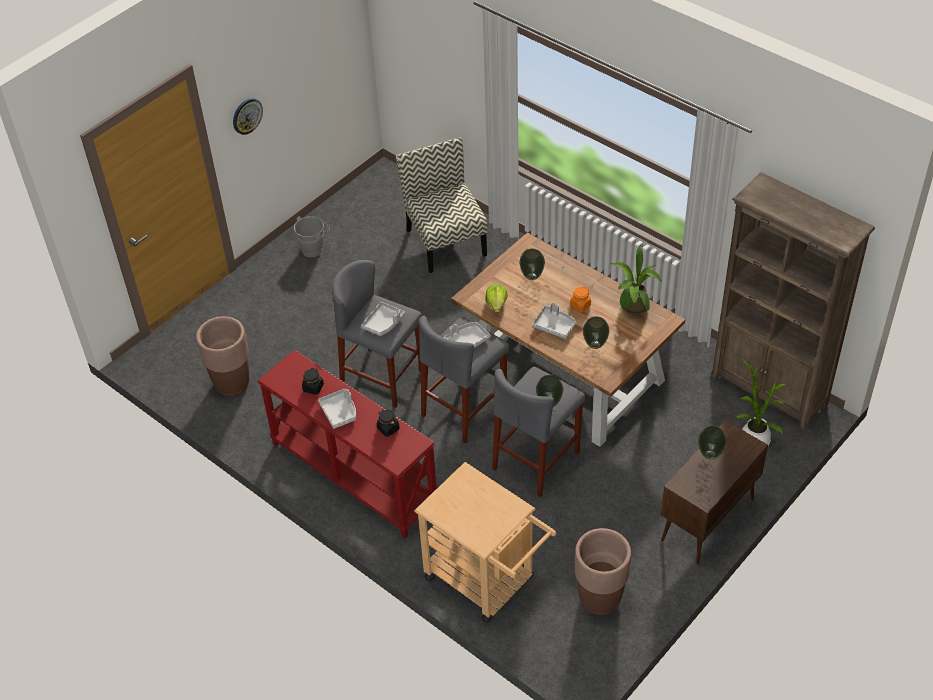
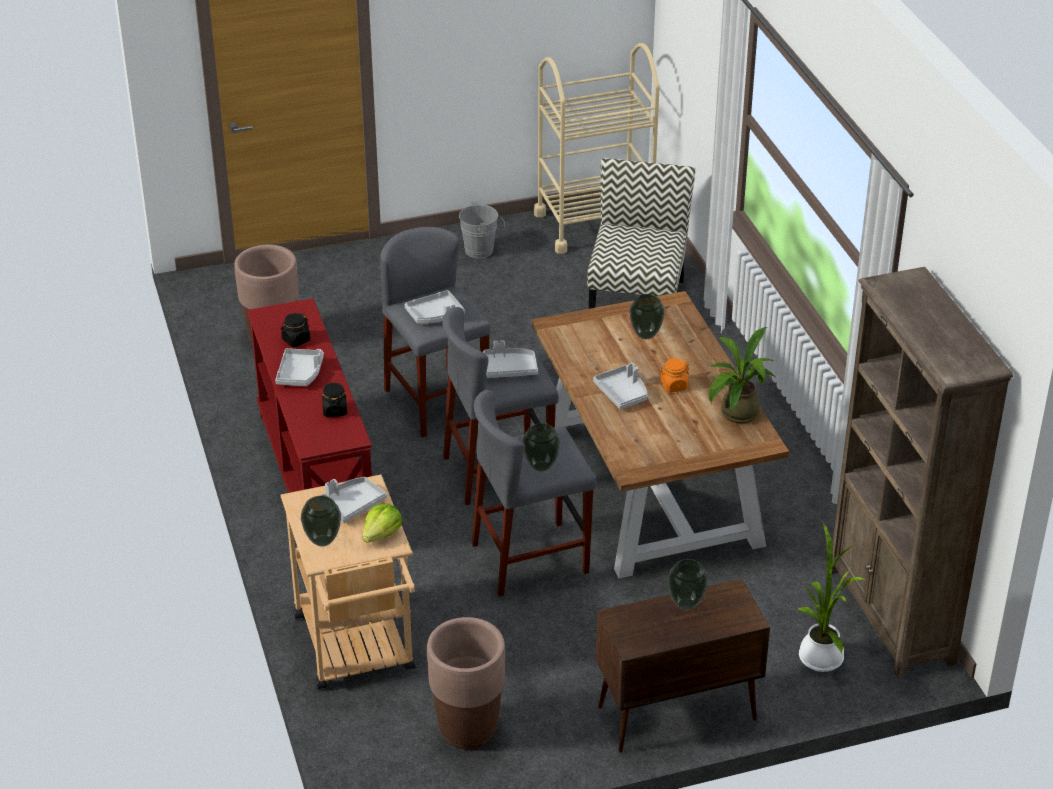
camera: 30 degrees right, 10 degrees down
(247, 116) = (435, 39): wall clock -> none
(371, 196) = (594, 224): none -> beige cart
(467, 494) = (351, 505): none -> grey tray
(496, 304) = (577, 345): lettuce -> lettuce (382, 534)
(595, 344) = (652, 431): vase -> vase (323, 540)

